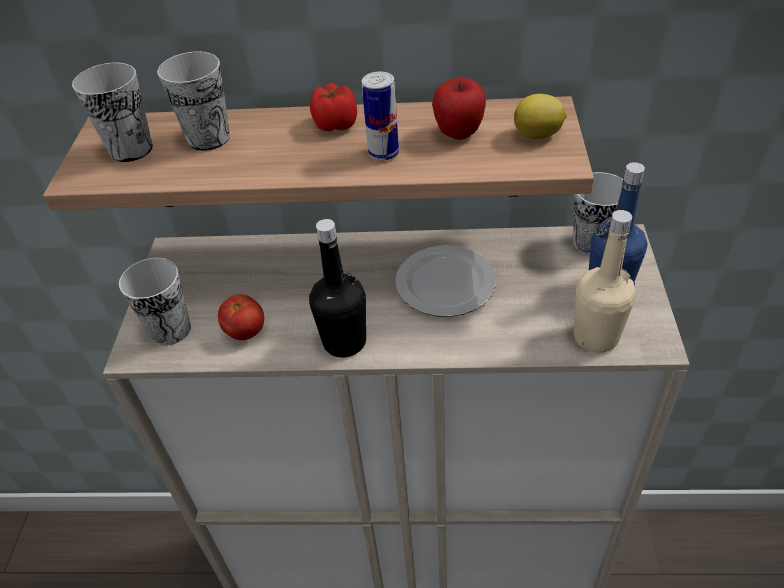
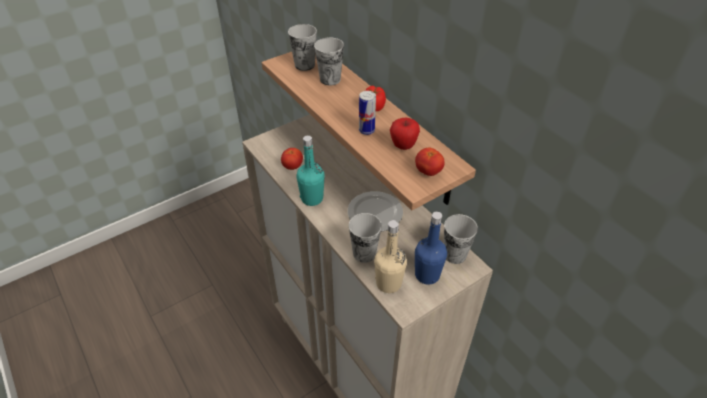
camera: 50 degrees right, 0 degrees up
(170, 330) = (276, 145): cup -> cup (364, 253)
(344, 342) = (312, 198): black bottle -> turquoise bottle
(539, 135) = (428, 171): lemon -> tomato

